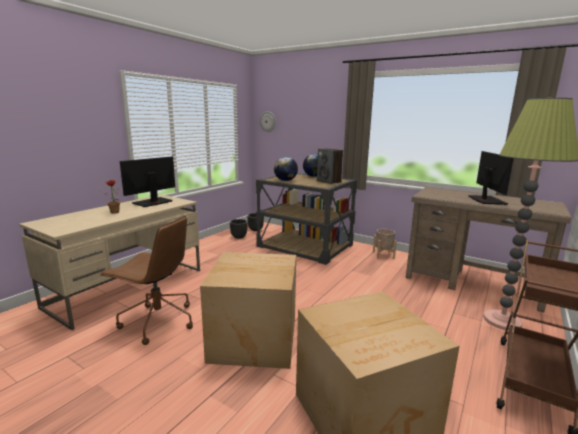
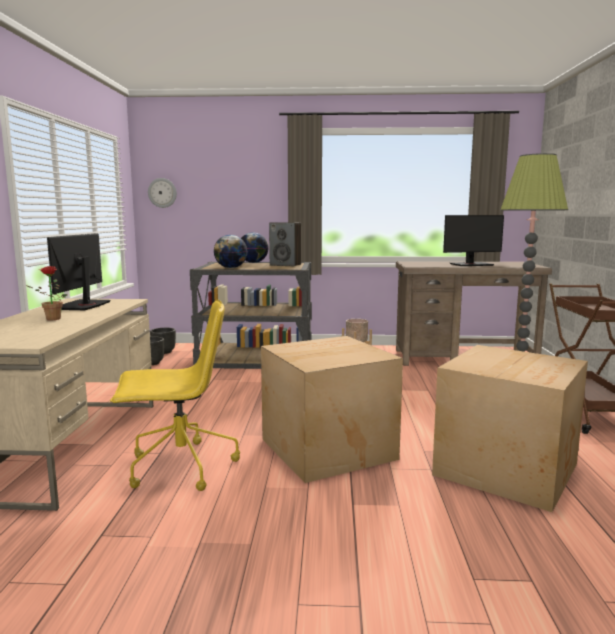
camera: 30 degrees left, 5 degrees down
(155, 321) = (176, 467): brown office chair -> yellow office chair
(486, 200) = (471, 264): monitor -> monitor turned 105 degrees clockwise

